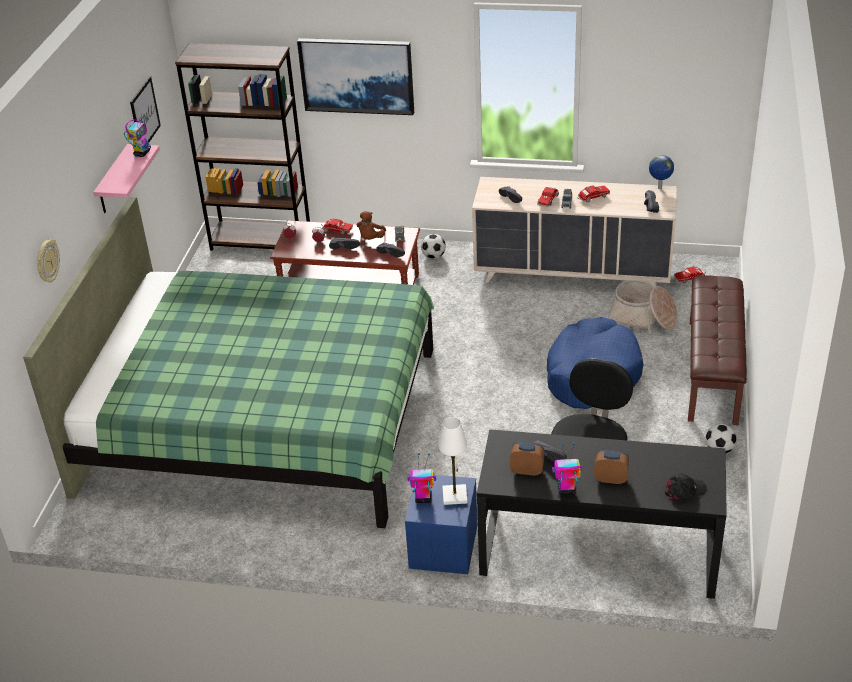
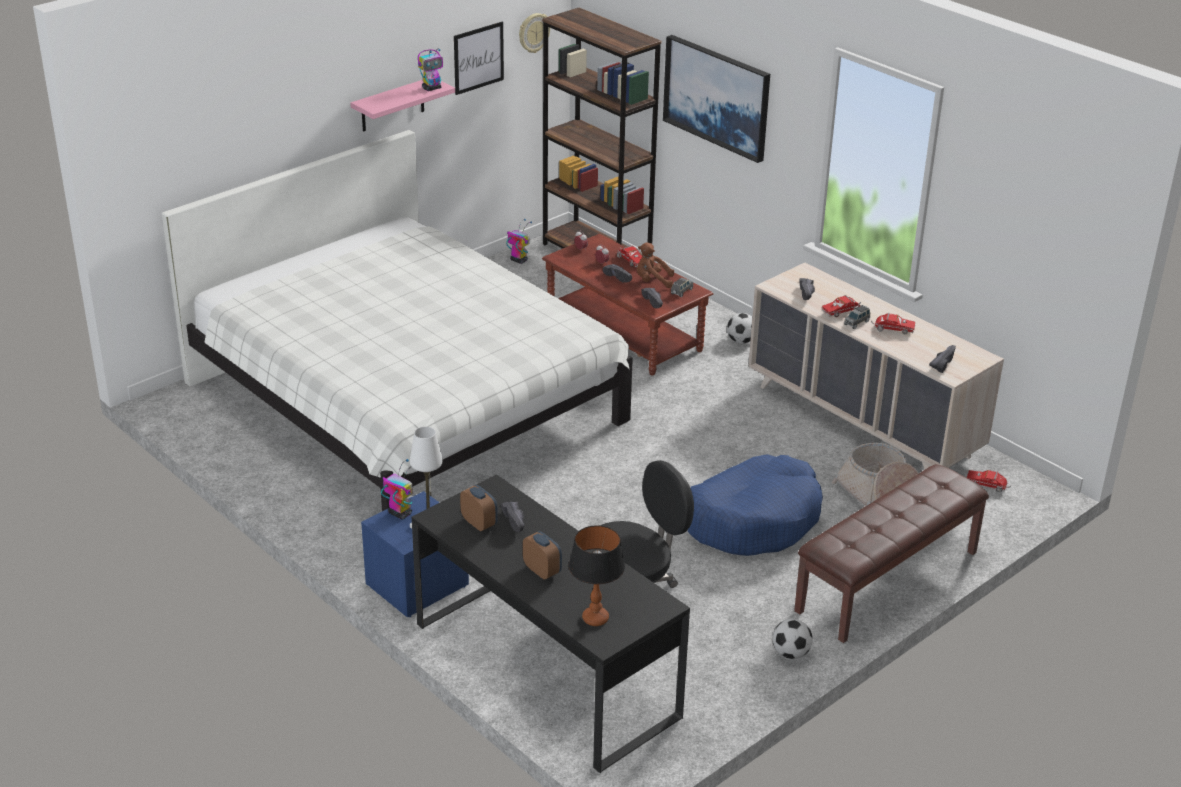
camera: 35 degrees right, 5 degrees down
(47, 261) = (243, 140): wall clock -> wall clock (533, 32)
(262, 420) = (405, 403): green bed -> white bed
(371, 238) = (652, 281): brown plush toy -> brown plush toy turned 45 degrees clockwise
(566, 490) = (488, 557): toy robot -> toy robot (518, 260)
(659, 188) = (980, 352): globe -> none
(684, 490) = (595, 618): black cap -> table lamp

